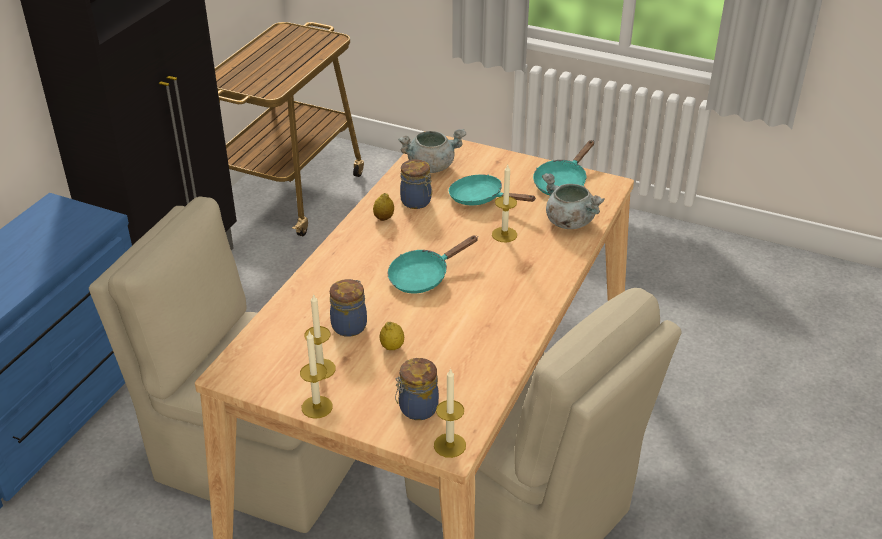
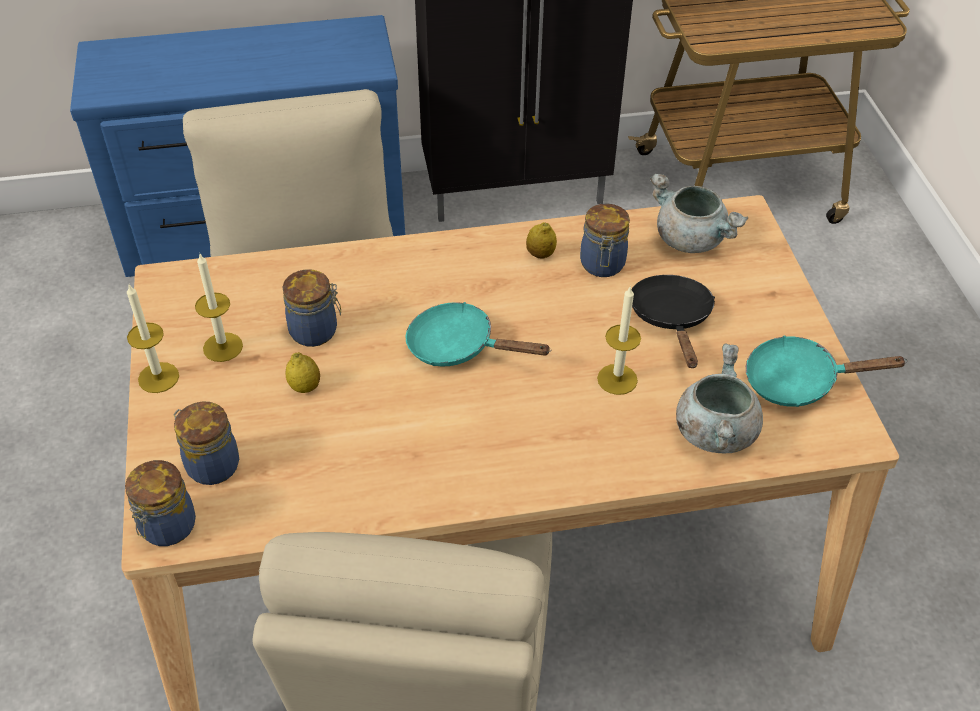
camera: 55 degrees right, 10 degrees up
(449, 445) = (167, 528): candle -> jar
(481, 199) = (671, 319): turquoise frying pan -> black frying pan

